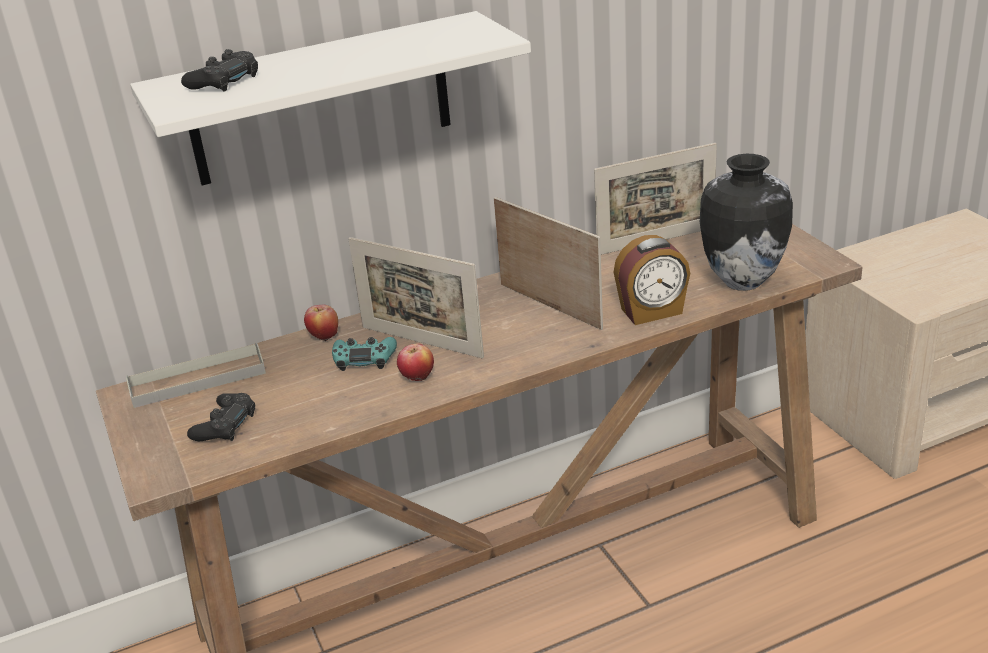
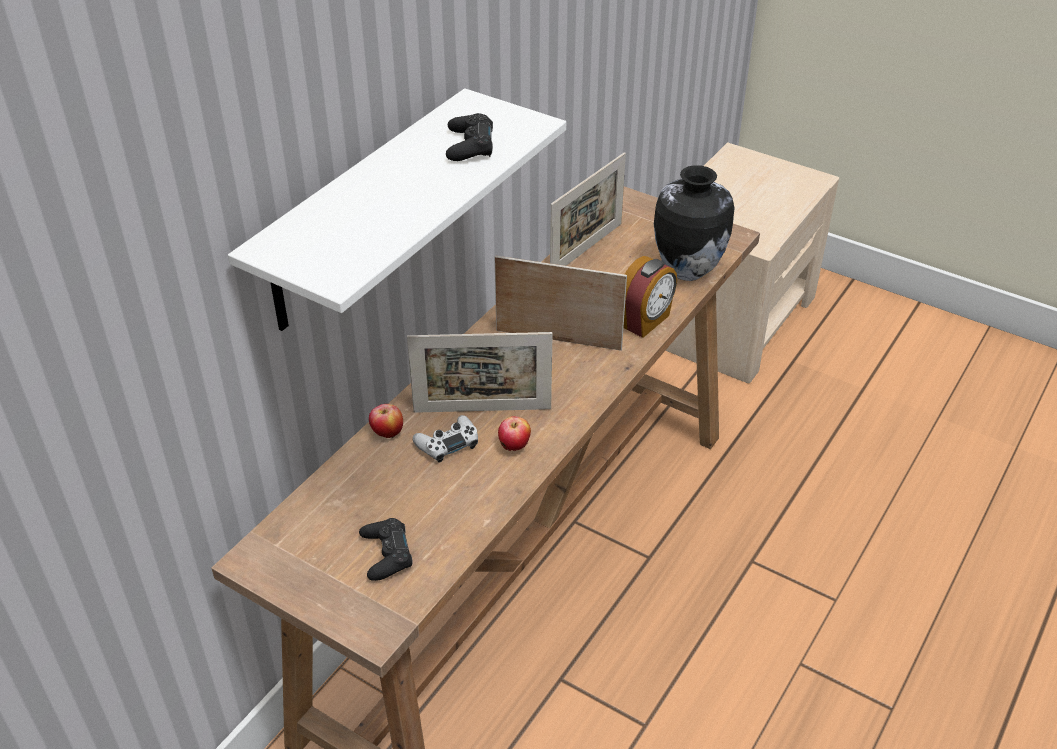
camera: 35 degrees left, 10 degrees up
(197, 379) = (309, 519): grey tray -> none
(223, 81) = (333, 230): black game controller -> black game controller (470, 146)
(364, 359) = (448, 444): turquoise game controller -> white game controller

